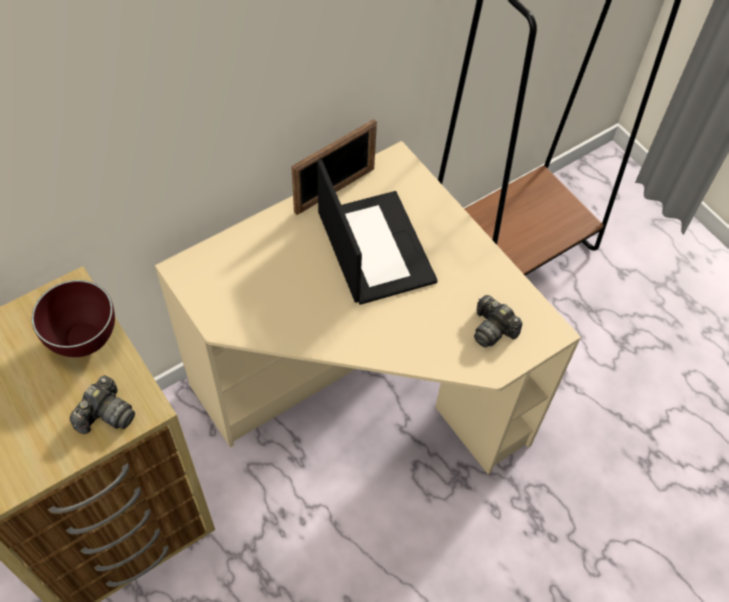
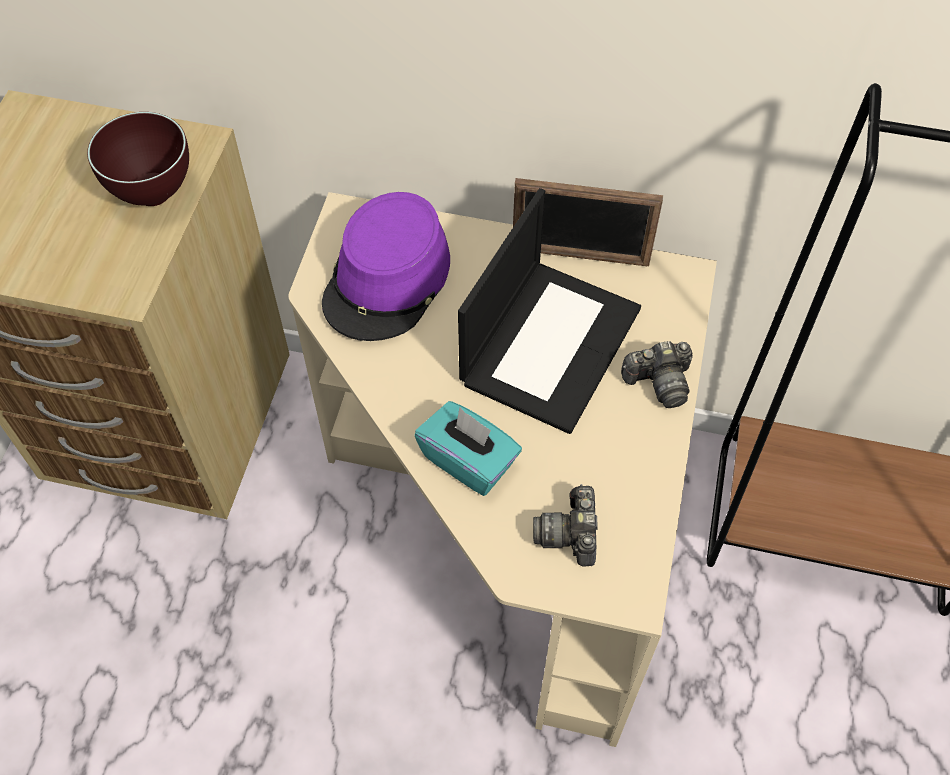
camera: 50 degrees right, 0 degrees up
(106, 414) = (91, 270): camera -> camera (659, 382)
(251, 285) = (388, 280): none -> purple hat
(406, 338) = (469, 461): none -> turquoise tissue box

